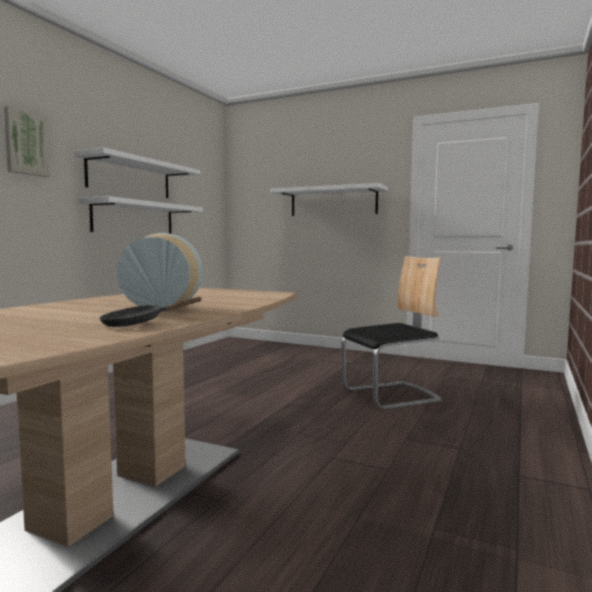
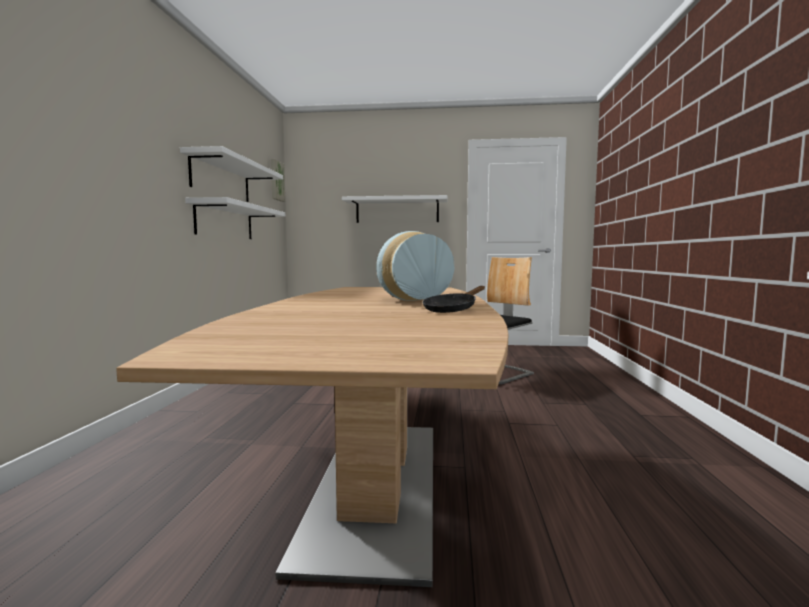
camera: 20 degrees left, 0 degrees up
(25, 143) = (143, 135): picture -> picture (276, 181)

